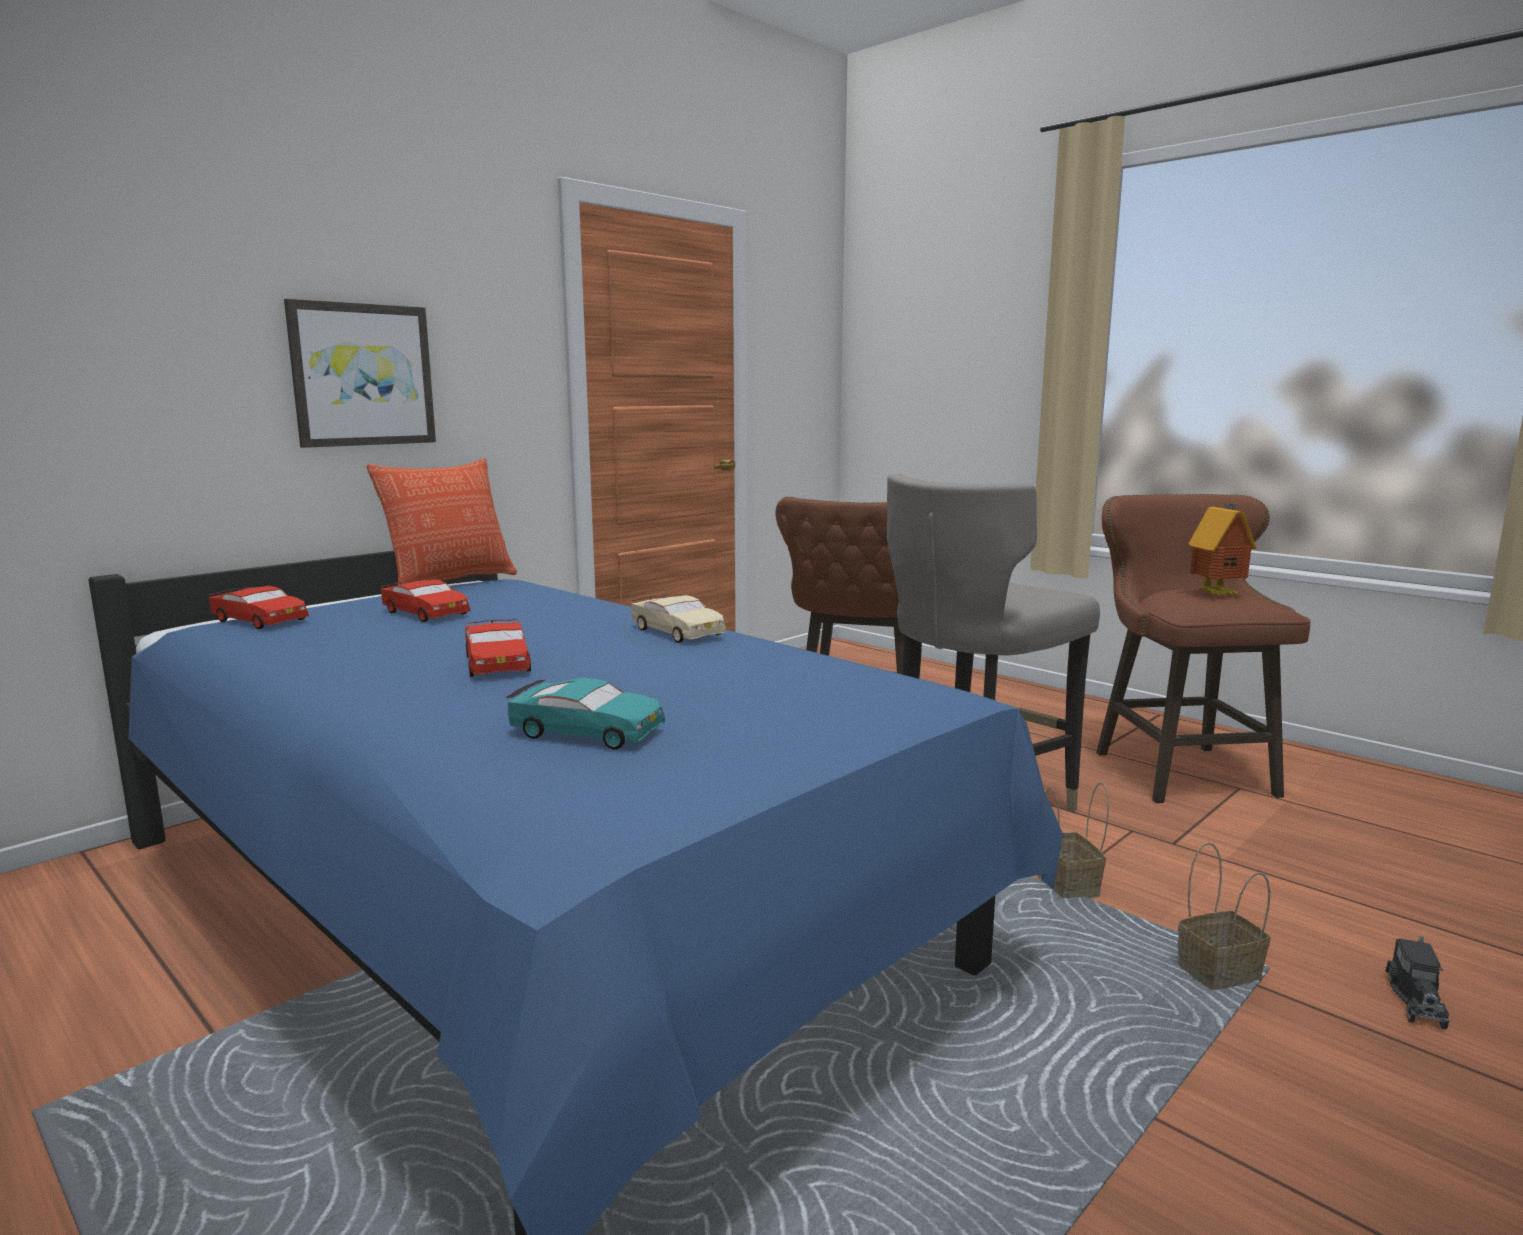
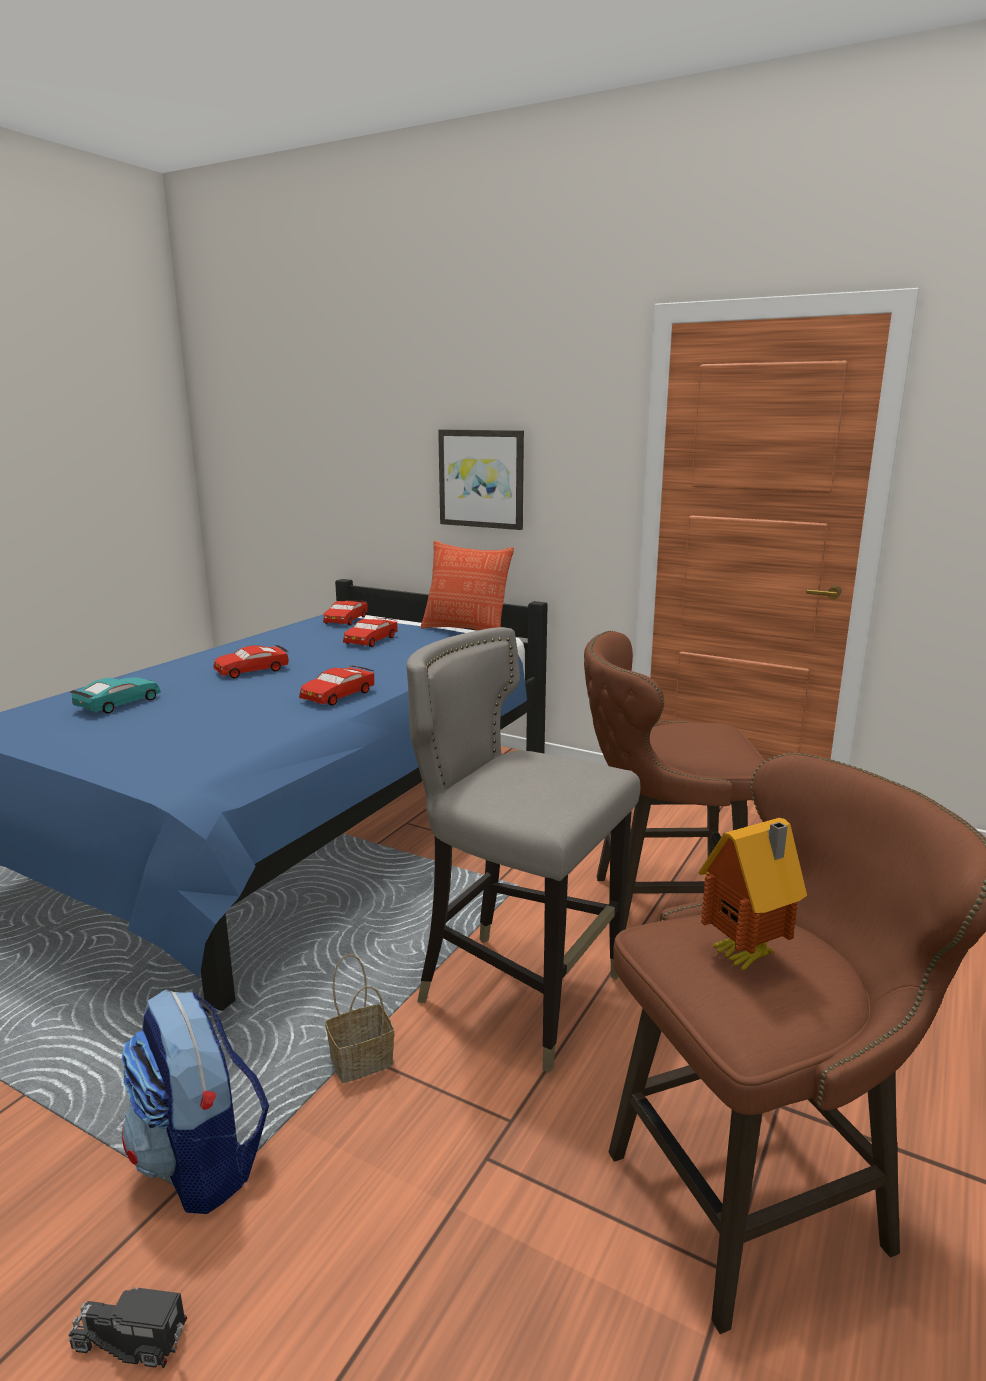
camera: 75 degrees right, 5 degrees up
(586, 731) = (118, 703): turquoise toy car -> turquoise toy car turned 150 degrees counterclockwise
(678, 631) = (338, 695): beige toy car -> red toy car
(1219, 972) = (201, 1160): basket -> backpack

